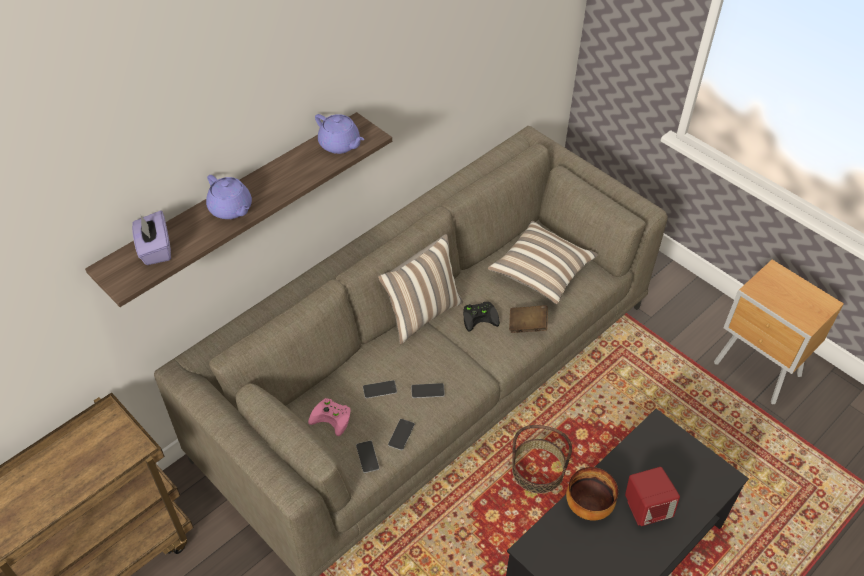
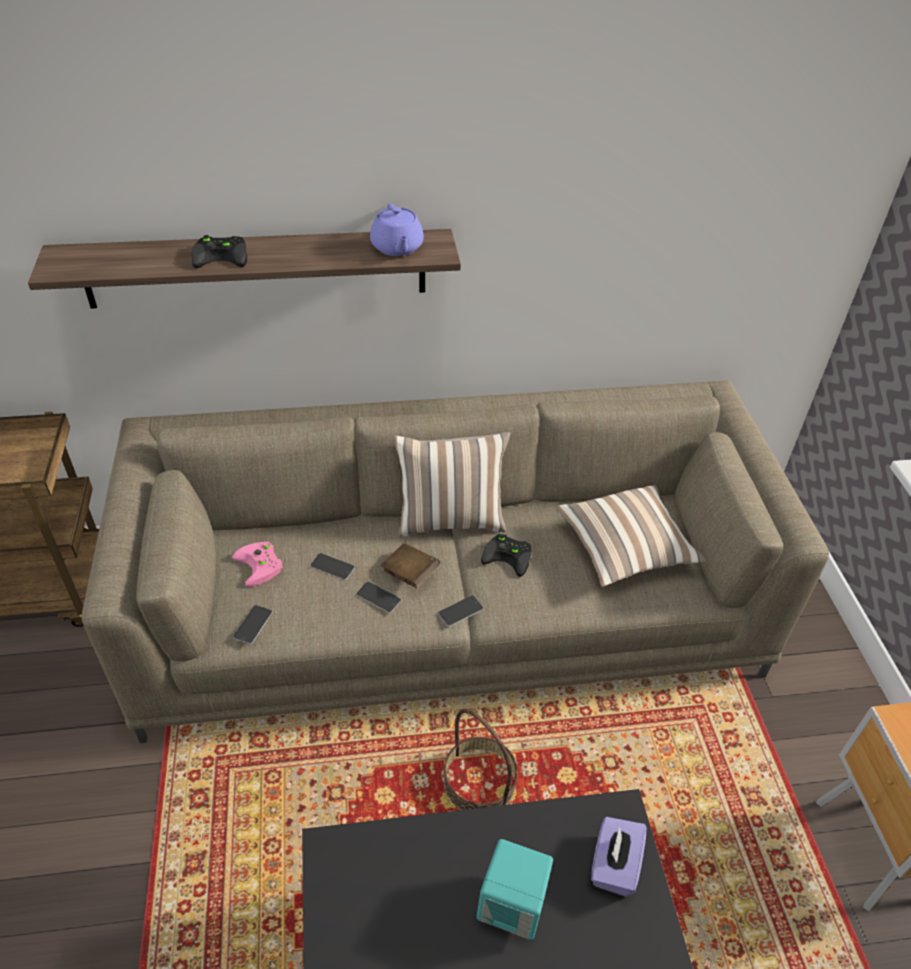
camera: 35 degrees right, 5 degrees down
(155, 249) = (115, 256): purple tissue box -> purple tissue box (614, 865)
(231, 209) = (223, 255): purple teapot -> black game controller
(401, 434) = (308, 624): phone -> phone (460, 611)
(527, 325) = (554, 594): brown book -> brown book (410, 574)
(589, 506) = (443, 848): bowl -> none
(646, 508) = (512, 904): red speaker -> turquoise speaker

